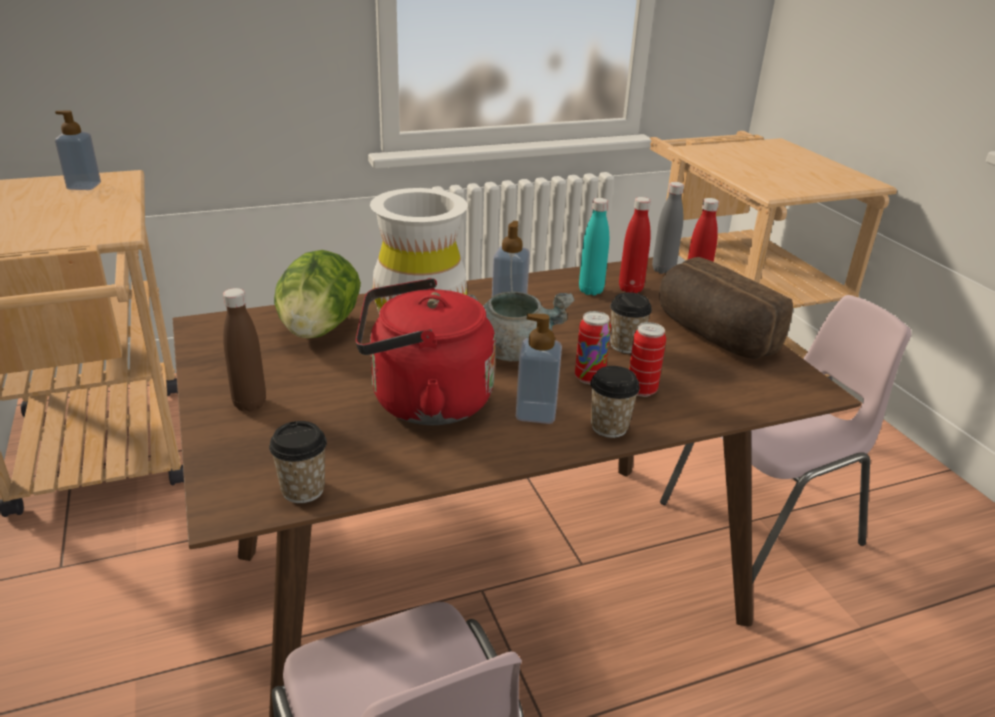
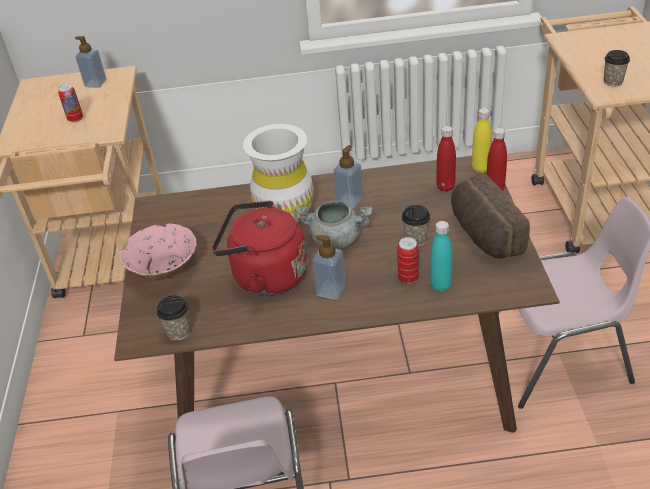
camera: 20 degrees right, 10 degrees up
(250, 404) = (164, 269): brown bottle -> pink bowl
(319, 330) = (219, 213): lettuce -> none
(589, 378) = (377, 265): can -> can (75, 119)
(591, 291) = (415, 187): turquoise bottle -> turquoise bottle (440, 285)
(609, 427) = (372, 305): cup -> cup (613, 82)
(663, 270) = (480, 168): grey bottle -> yellow bottle

